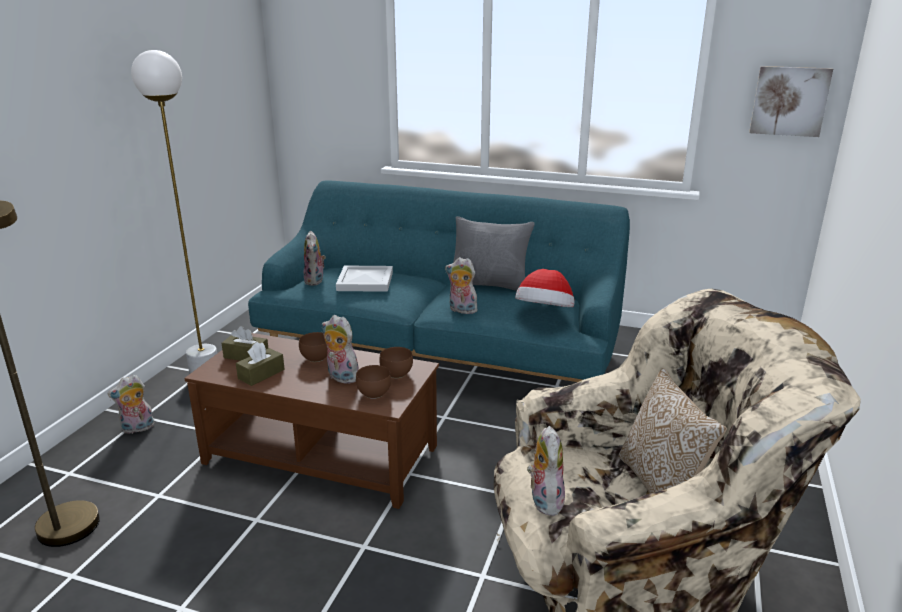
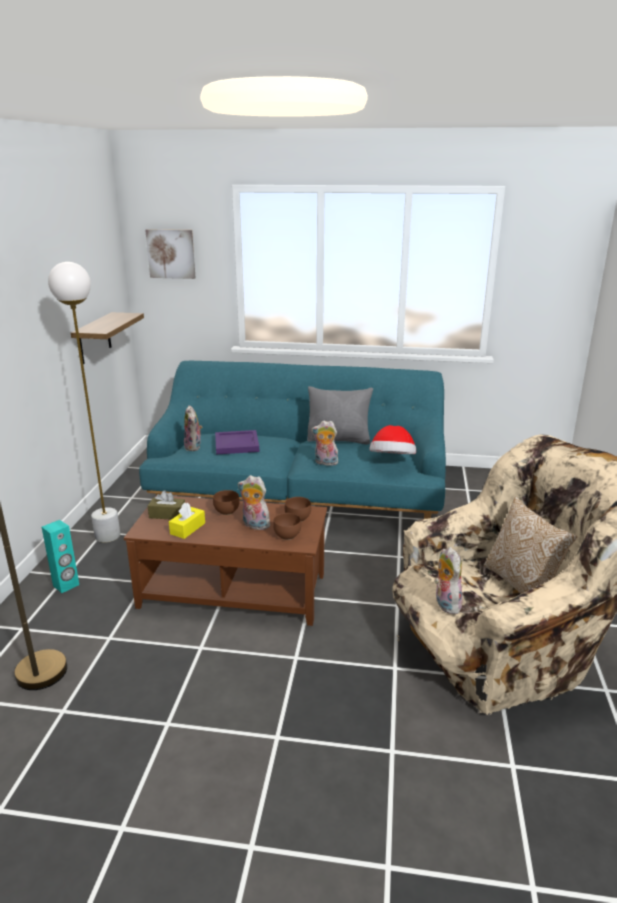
camera: 10 degrees left, 0 degrees up
(137, 429) = (66, 585): plush toy -> turquoise speaker
(215, 148) = (94, 338): none -> shelf
(261, 374) = (187, 528): brown tissue box -> yellow tissue box
(366, 281) = (237, 444): white tray -> purple tray
(789, 101) = (558, 285): picture -> picture (171, 253)

